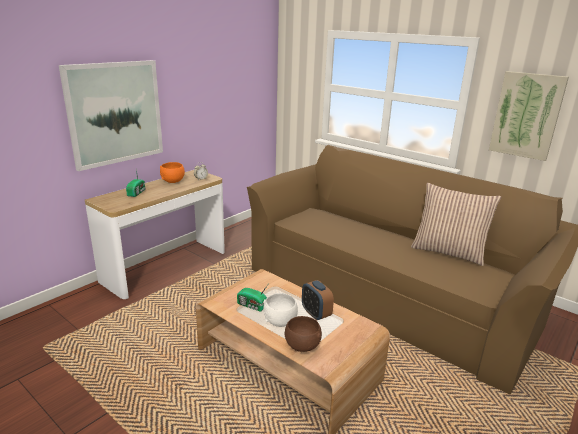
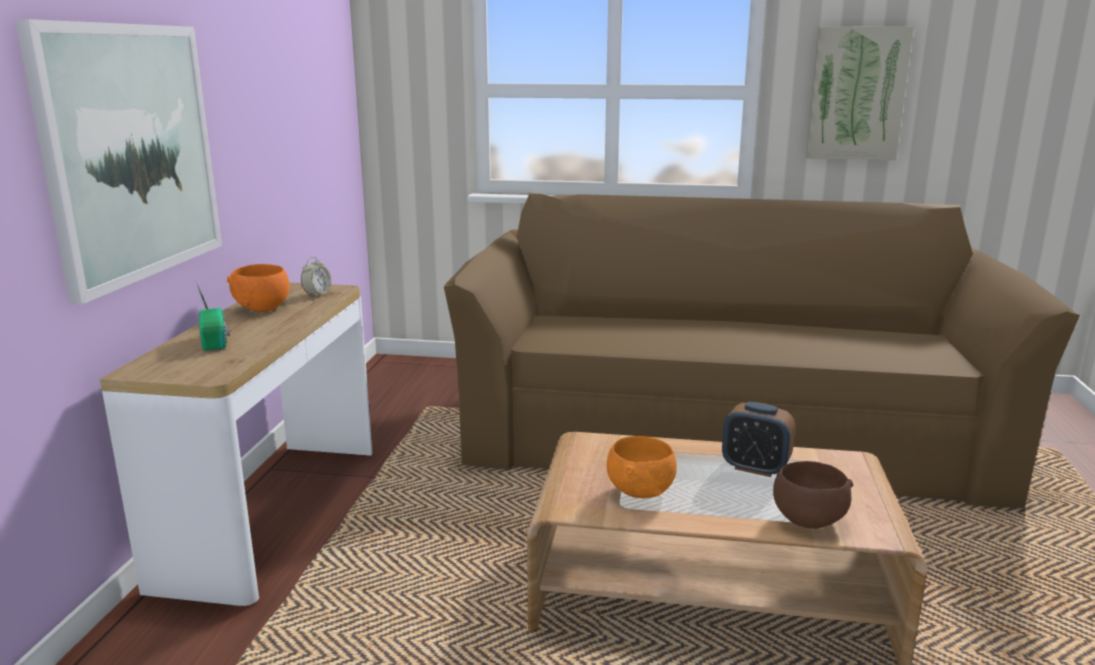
camera: 30 degrees left, 5 degrees down
(252, 306) = (641, 491): radio -> orange bowl
(280, 322) = (722, 498): white bowl -> none
(448, 252) = (827, 325): pillow -> none

